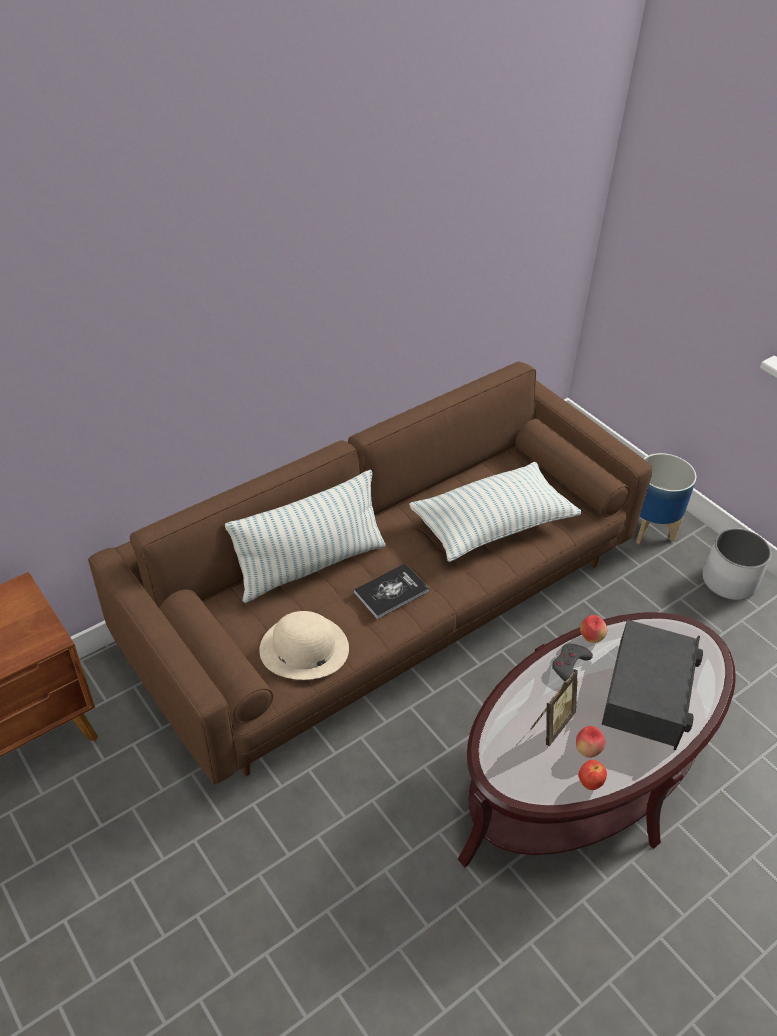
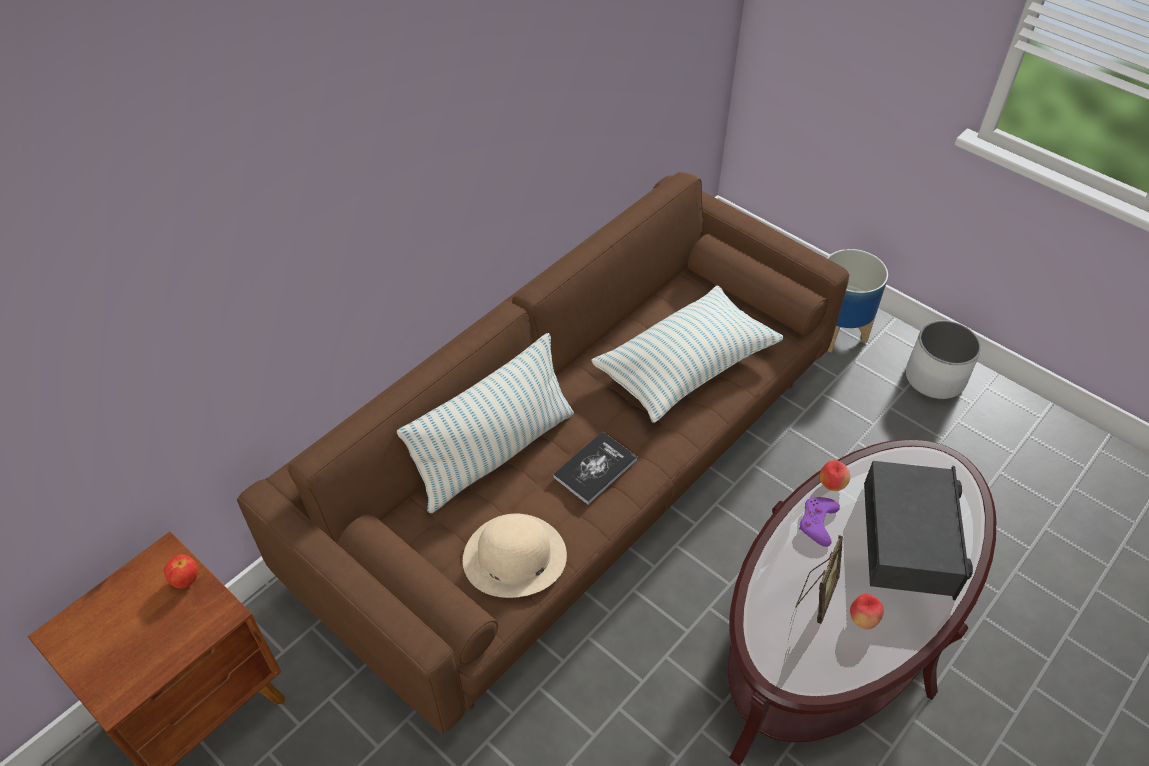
camera: 10 degrees left, 5 degrees up
(570, 666) = (817, 523): grey game controller -> purple game controller
(589, 782) = (875, 657): apple -> apple (186, 580)

